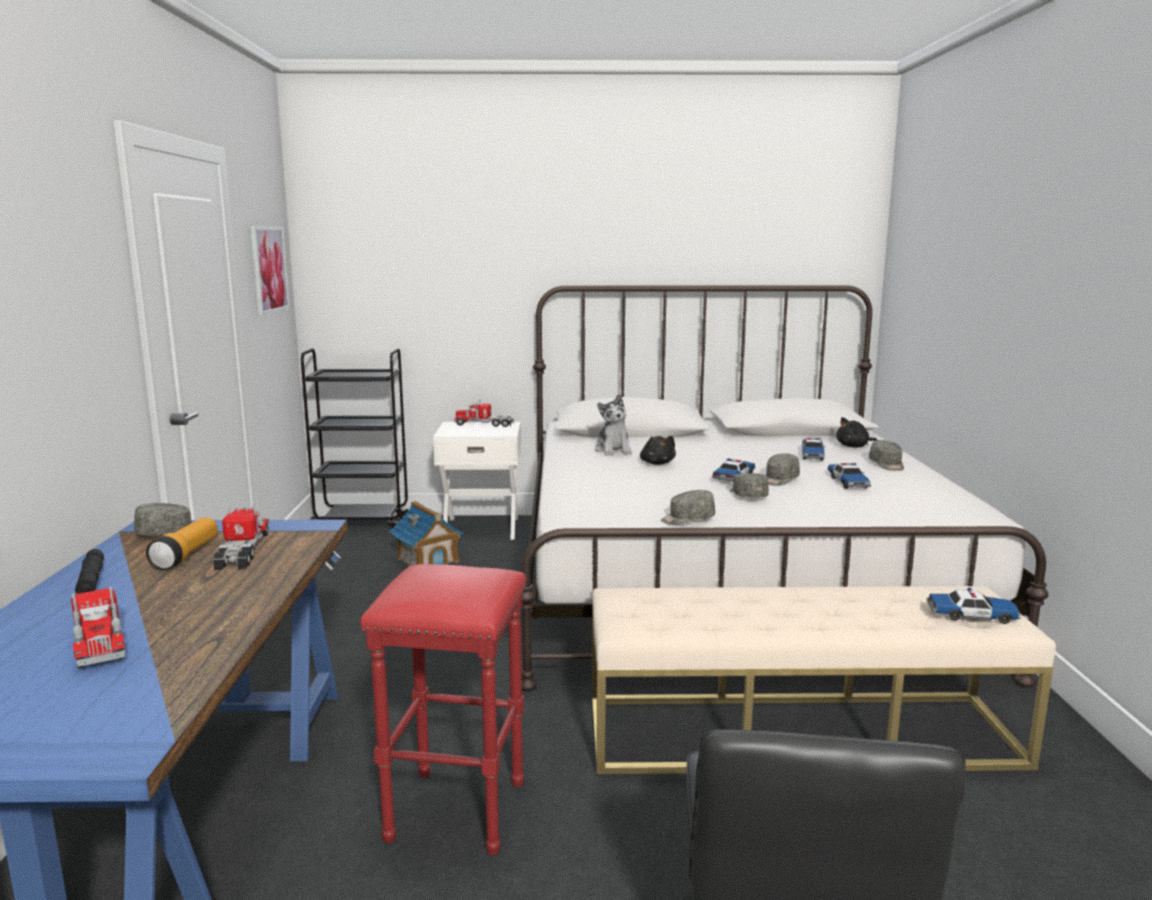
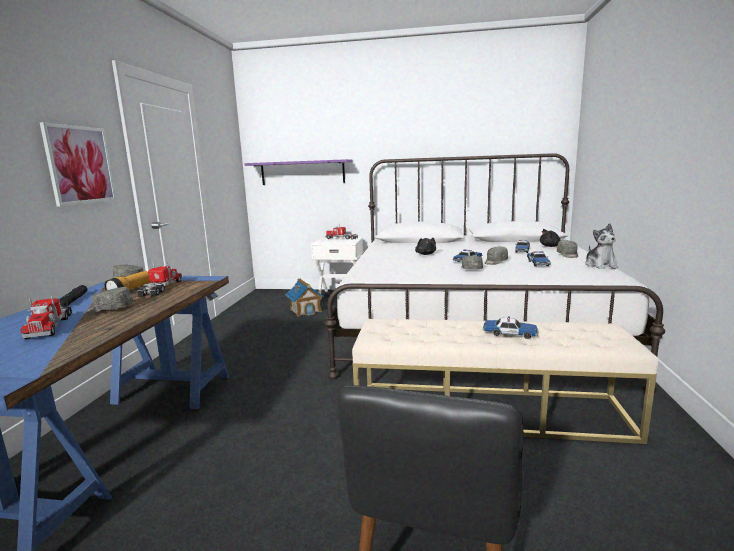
camera: 10 degrees right, 0 degrees up
(269, 269) = (224, 154): picture -> picture (80, 165)
(364, 524) = (280, 293): black cart -> none
(410, 303) = (302, 172): none -> purple shelf
(458, 812) = (267, 442): red stool -> none
(613, 450) = (404, 248): plush toy -> plush toy (600, 265)
(687, 519) = (427, 280): grey cap -> grey cap (109, 309)
(972, 615) = (601, 339): toy car -> toy car (510, 333)

